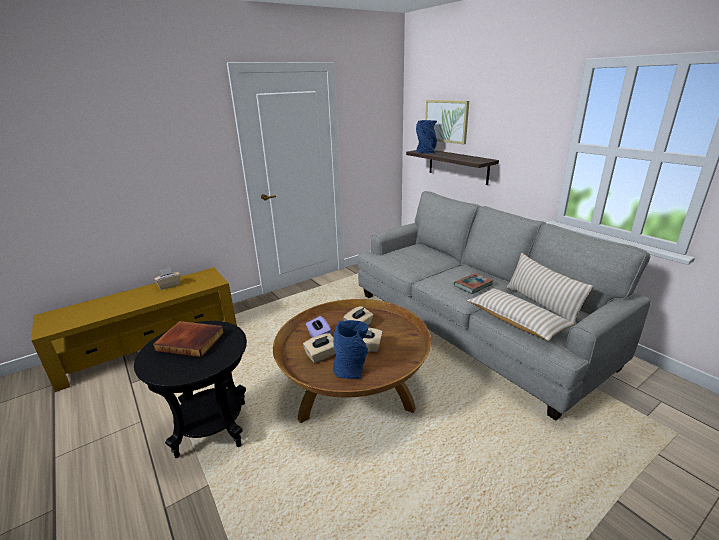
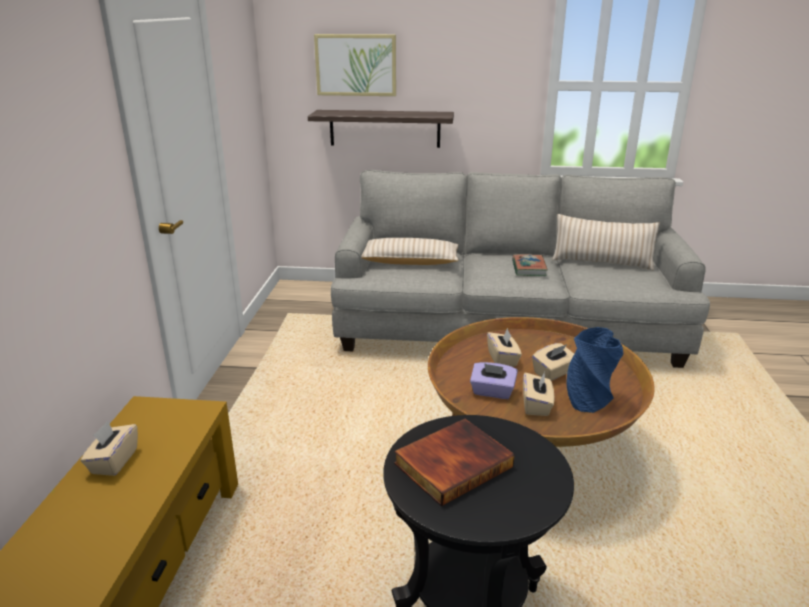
camera: 50 degrees left, 0 degrees up
(426, 152) = (339, 113): blue vase -> none
(516, 321) = (617, 284): beige pillow -> beige pillow (409, 261)

